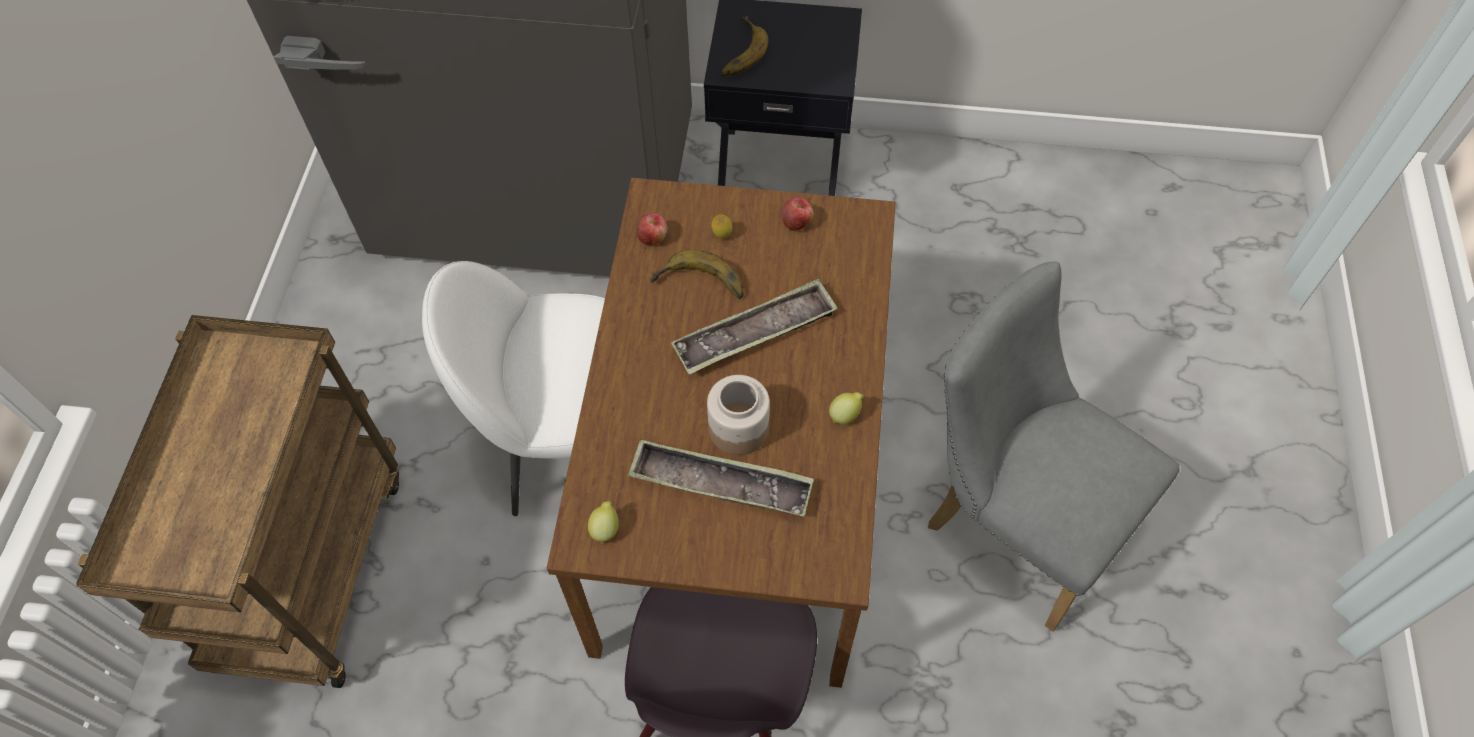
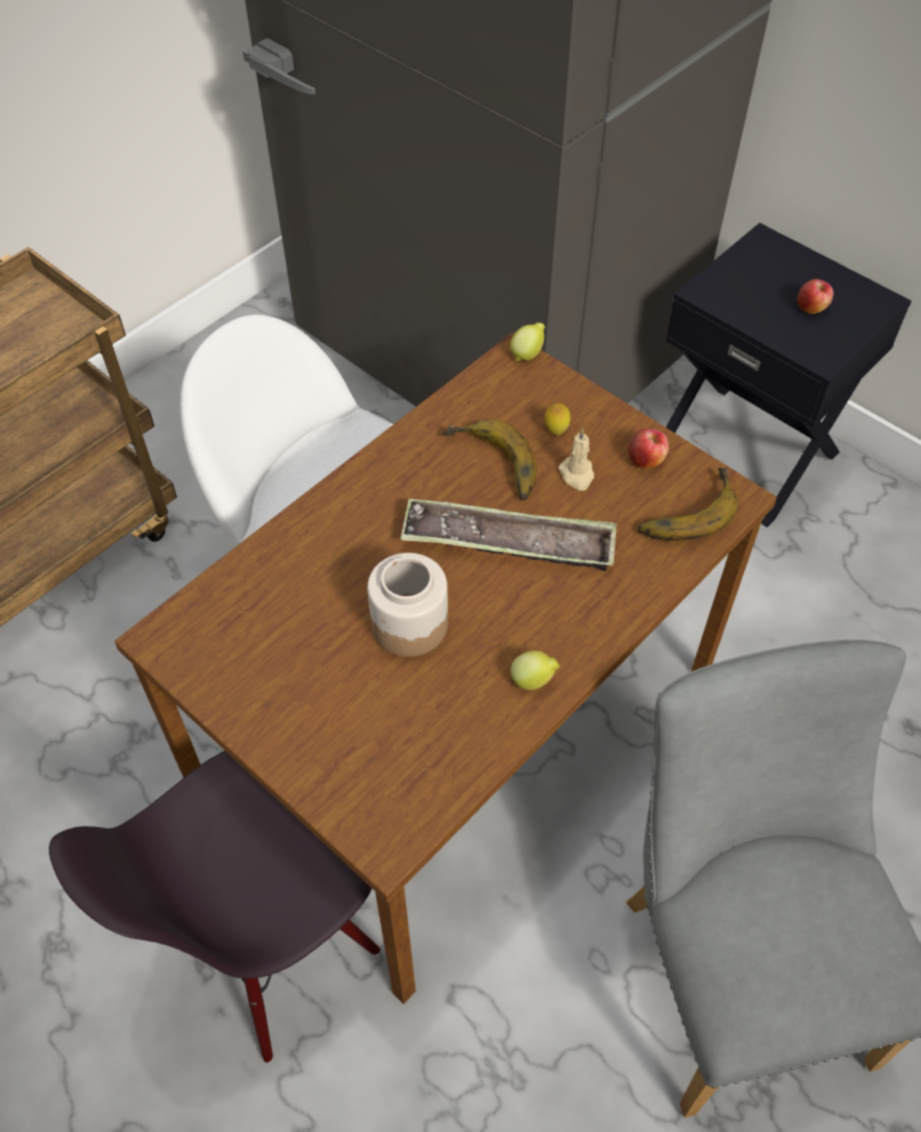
camera: 35 degrees right, 5 degrees down
(605, 528) = (198, 638): lemon -> lemon (527, 354)
(652, 237) = (484, 396): apple -> apple (811, 307)
(720, 483) = (344, 667): tray -> none
(737, 52) = (735, 280): banana -> banana (684, 510)
(761, 259) = (577, 475): none -> beige candle

